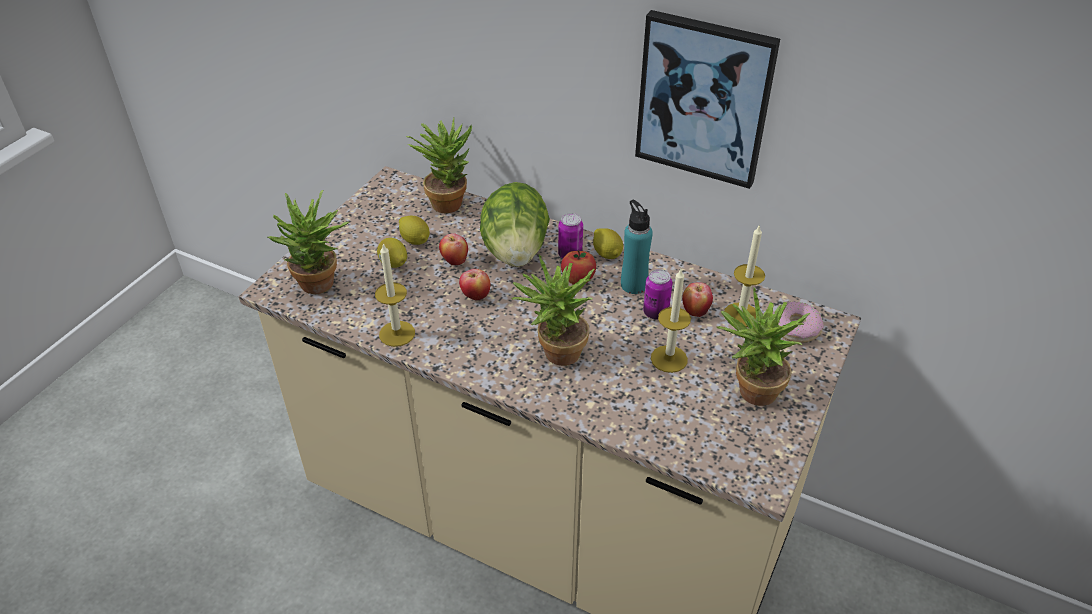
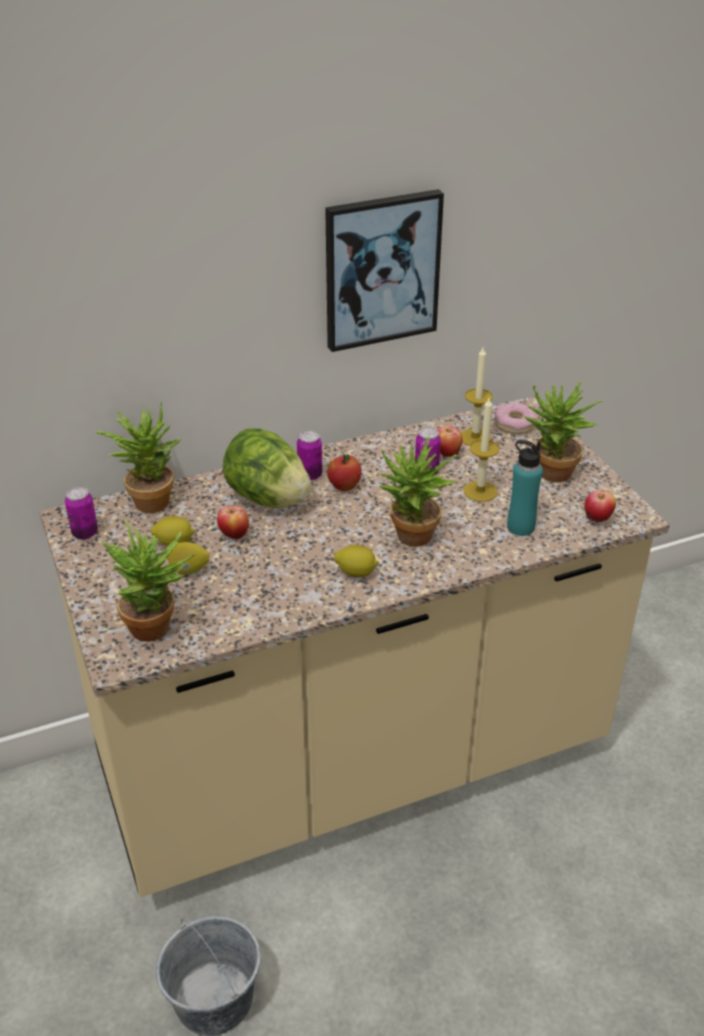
camera: 50 degrees left, 5 degrees down
(285, 580) = (214, 999): none -> grey bucket
(382, 197) = (85, 533): none -> can
(397, 333) = (282, 610): candle -> none
(475, 297) = (294, 546): apple -> apple (597, 520)
(607, 254) = (333, 457): lemon -> lemon (356, 573)
(633, 285) = (384, 464): turquoise bottle -> turquoise bottle (520, 527)

